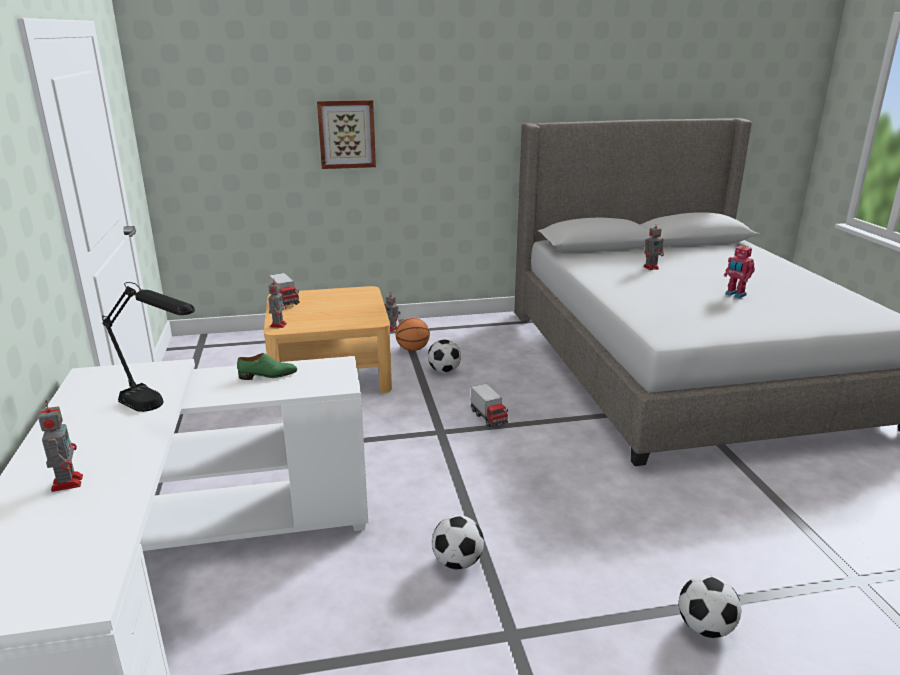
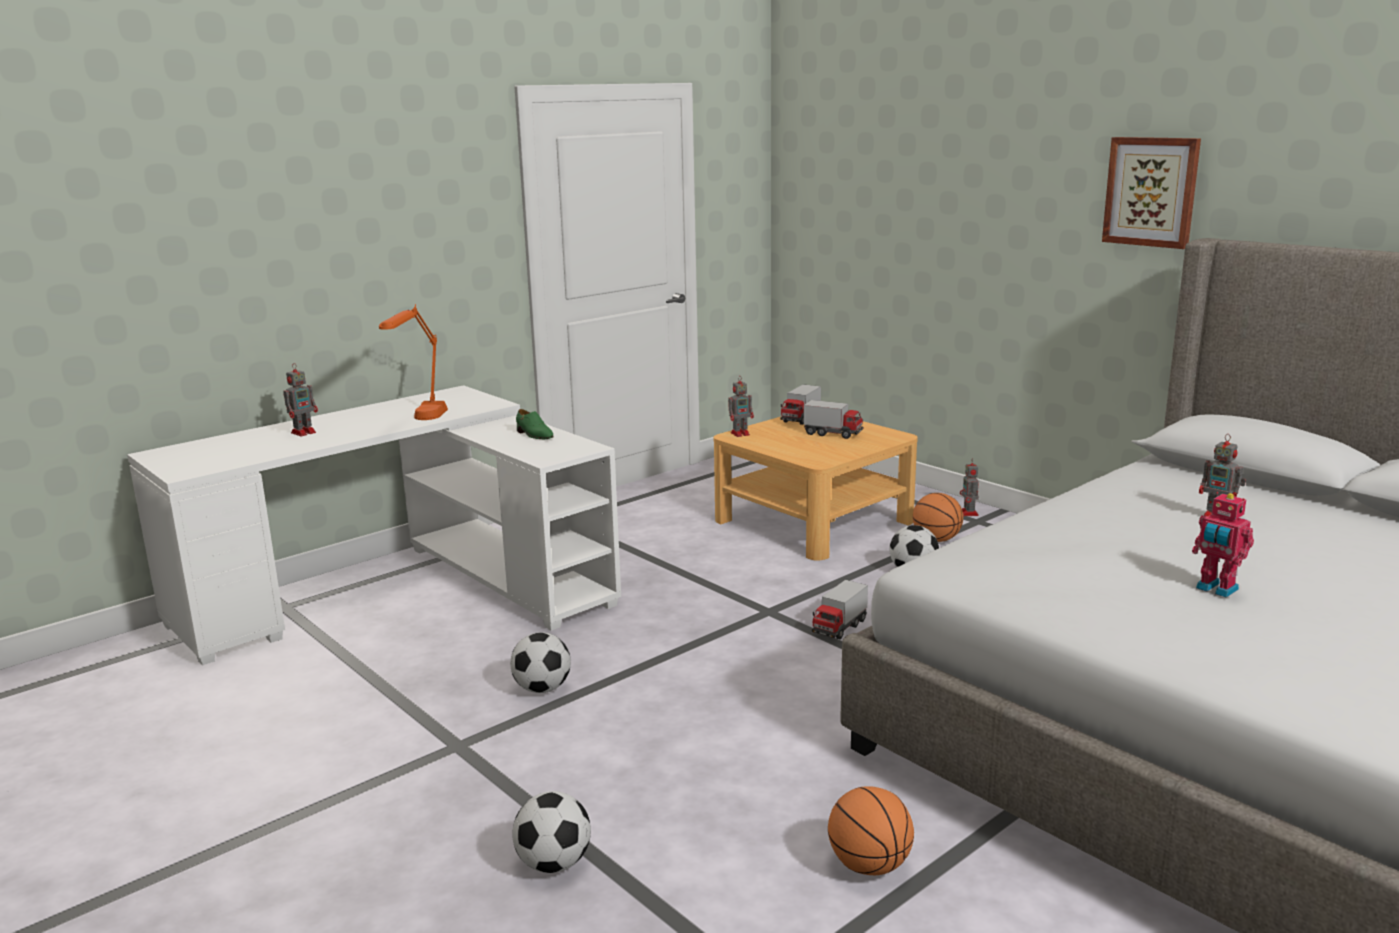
camera: 60 degrees right, 5 degrees down
(161, 410) = (421, 422): black table lamp -> orange table lamp
(331, 302) = (833, 434): none -> toy truck
(346, 134) = (965, 227): picture -> picture (1151, 191)
(734, 295) = (1215, 589): toy robot -> toy robot turned 60 degrees counterclockwise
(753, 504) = (869, 866): none -> basketball

